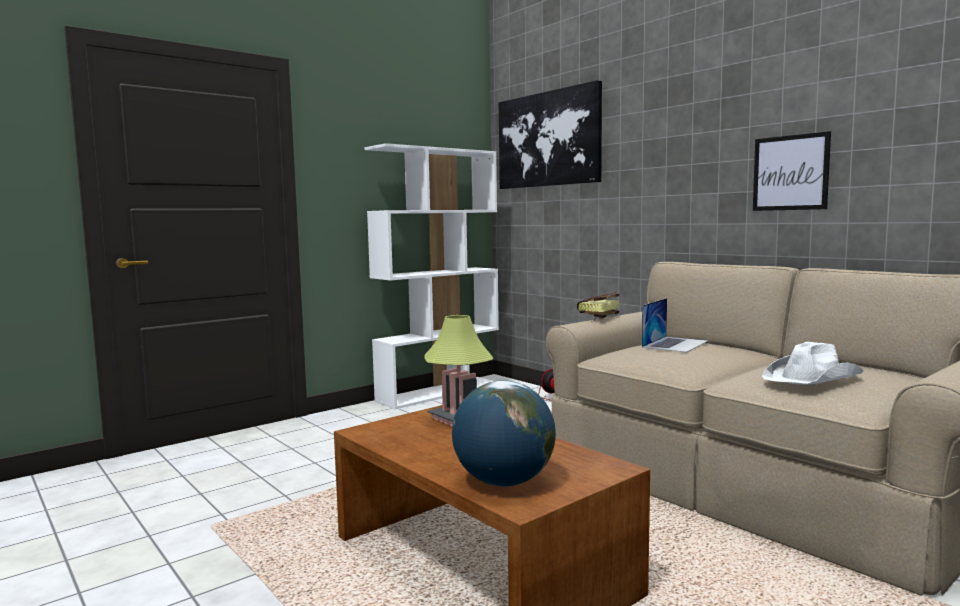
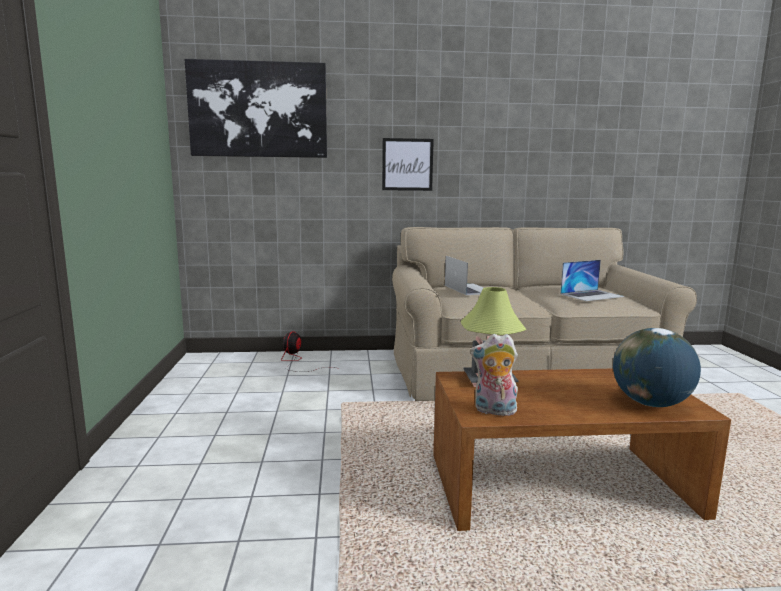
camera: 55 degrees left, 5 degrees up
(381, 433) = (494, 411): none -> plush toy
(439, 392) = (182, 384): white bookcase -> none
(596, 319) = (412, 278): book -> none
(790, 173) = (492, 163): picture -> picture (407, 164)
(812, 378) = (592, 295): white hat -> laptop

